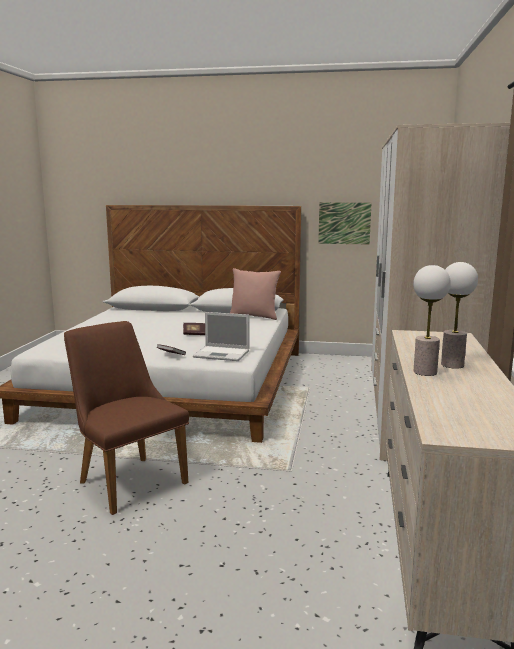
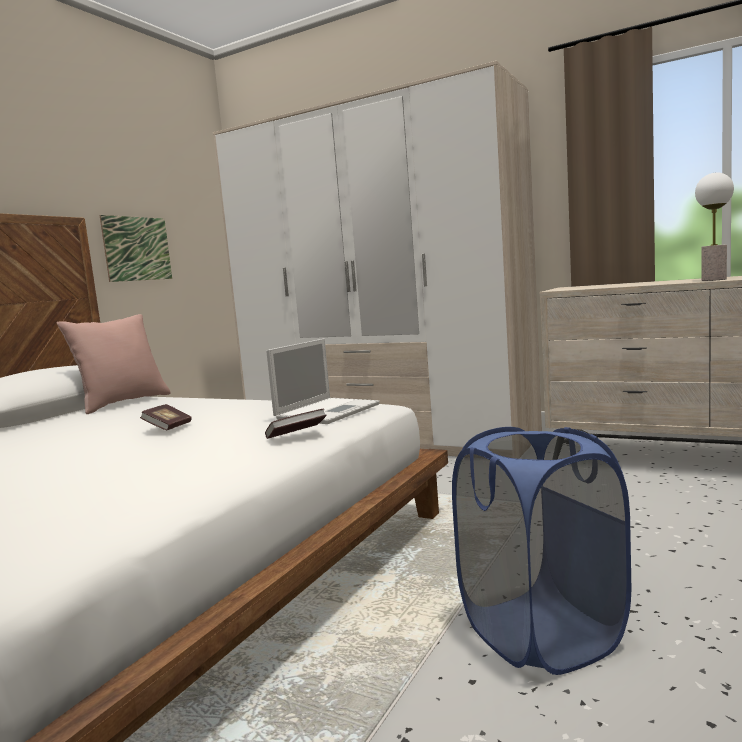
camera: 70 degrees left, 5 degrees down
(126, 479) = (540, 633): brown chair -> blue laundry basket
(452, 365) = (683, 280): table lamp -> none

